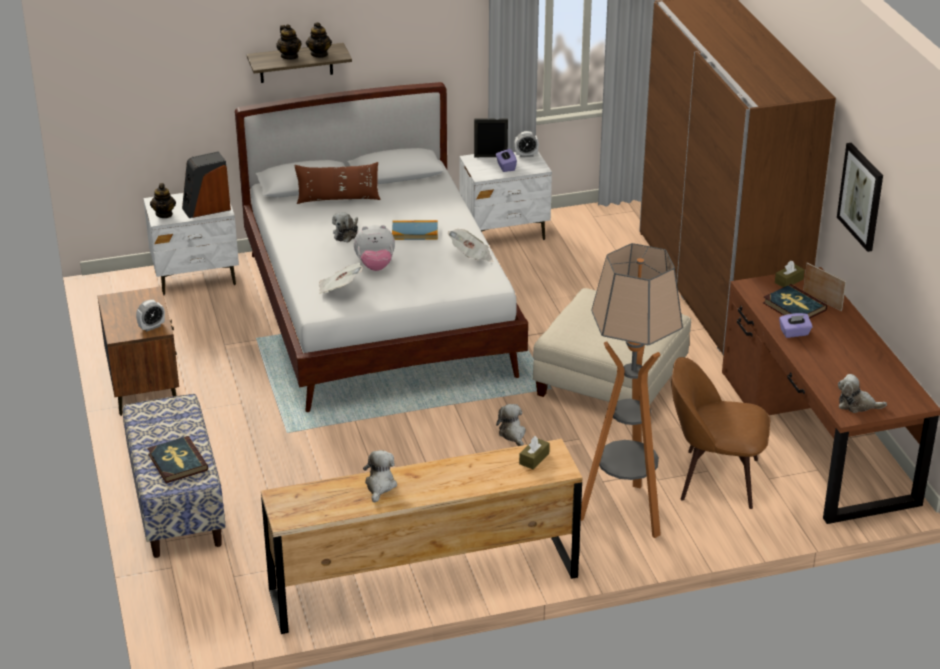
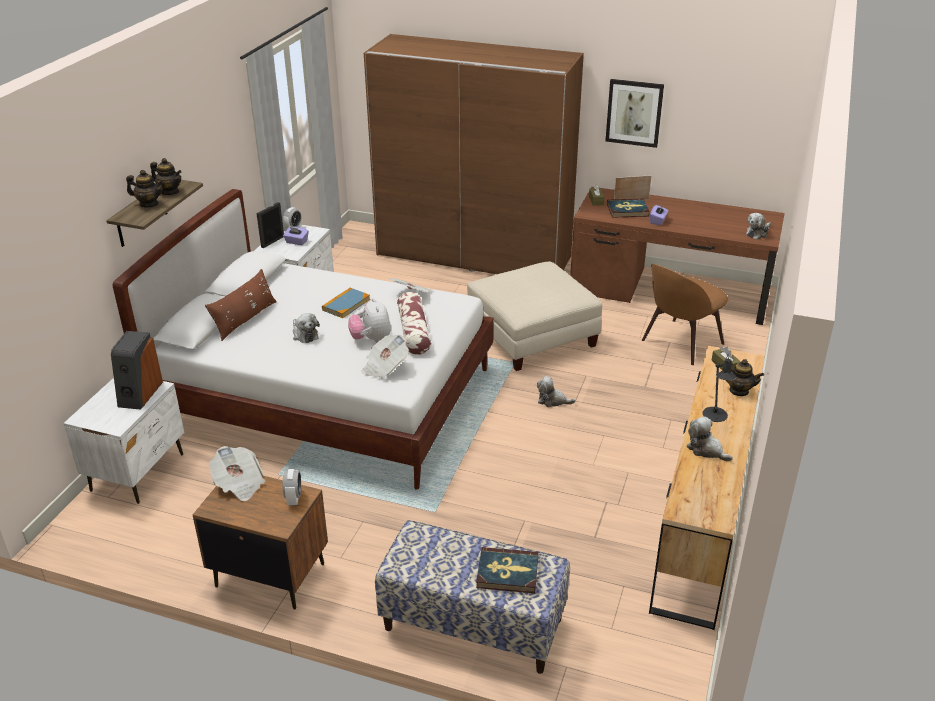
camera: 55 degrees left, 0 degrees up
(146, 298) = (239, 484): none -> newspaper
(164, 214) = (111, 420): teapot -> teapot (738, 391)
(375, 266) = (371, 339): plush toy -> plush toy turned 135 degrees clockwise
(411, 281) = (414, 332): none -> pillow
(438, 476) = (715, 416): none -> black table lamp
(624, 513) = (688, 392): floor lamp -> none

